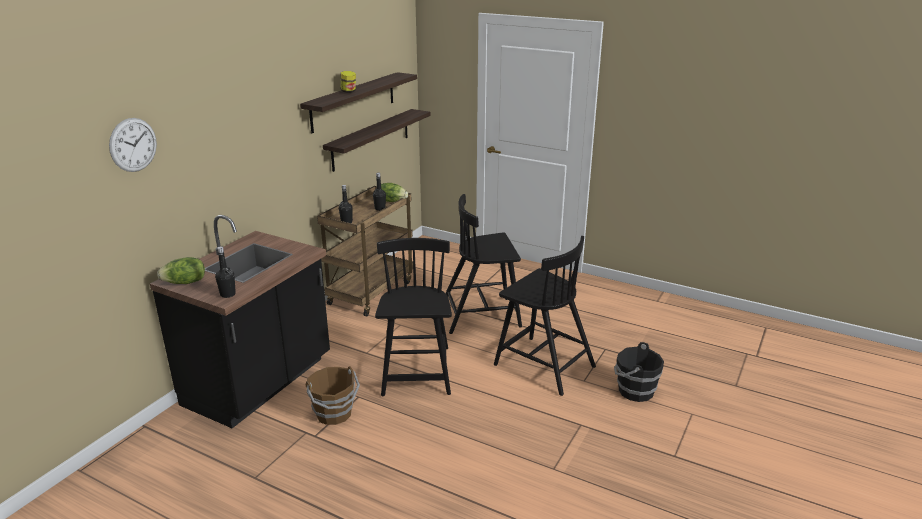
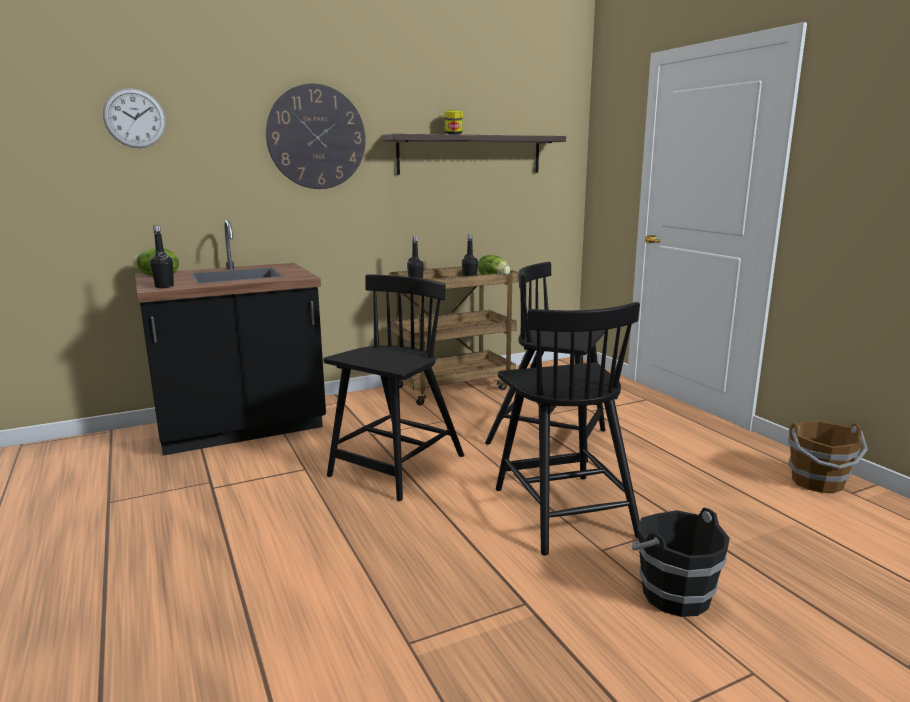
camera: 35 degrees right, 10 degrees down
(259, 119) = (316, 137): none -> wall clock
(334, 414) = (259, 475): brown bucket -> brown bucket (818, 482)
(371, 139) = (496, 208): shelf -> none

